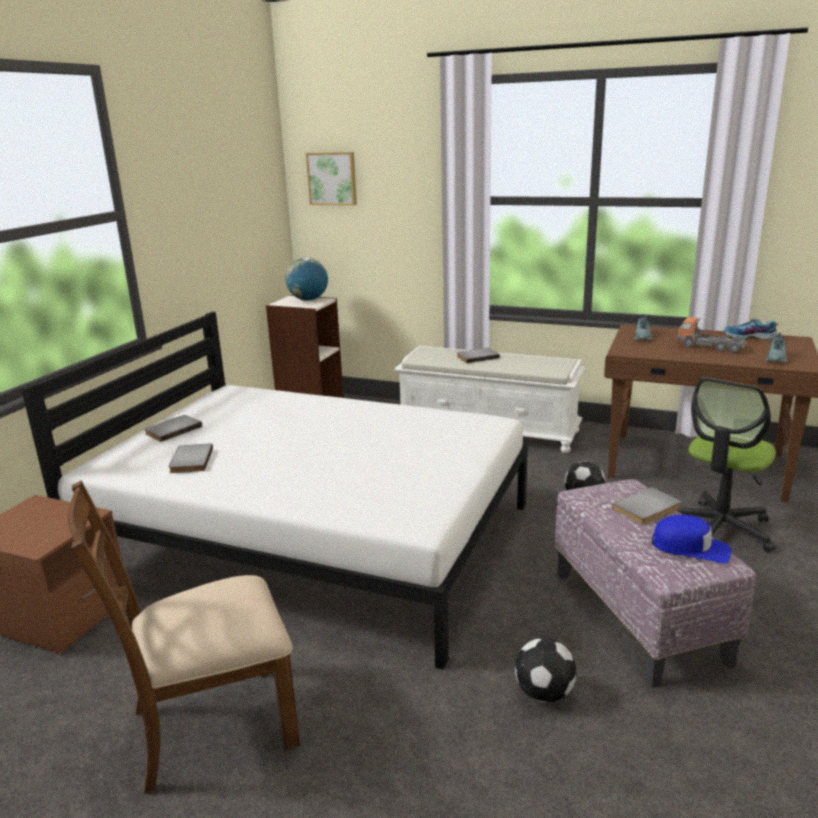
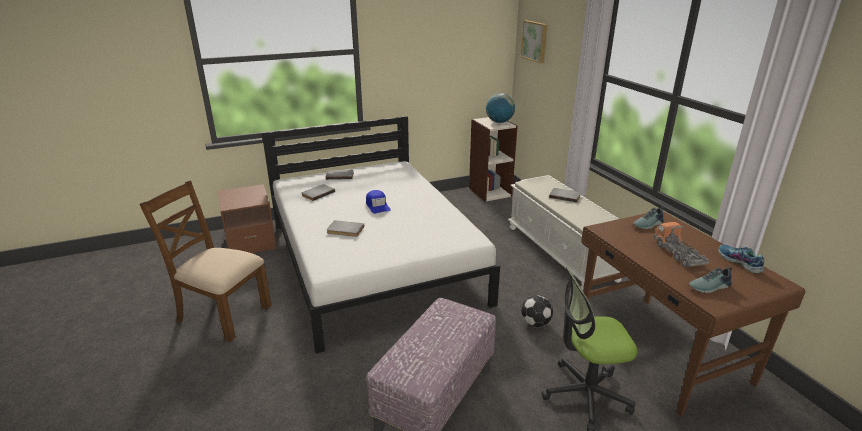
camera: 45 degrees right, 5 degrees up
(545, 693) = (330, 395): football -> none
(648, 509) = (452, 333): grey book -> grey book (345, 230)
(690, 547) = (424, 365): blue cap -> blue cap (377, 206)

